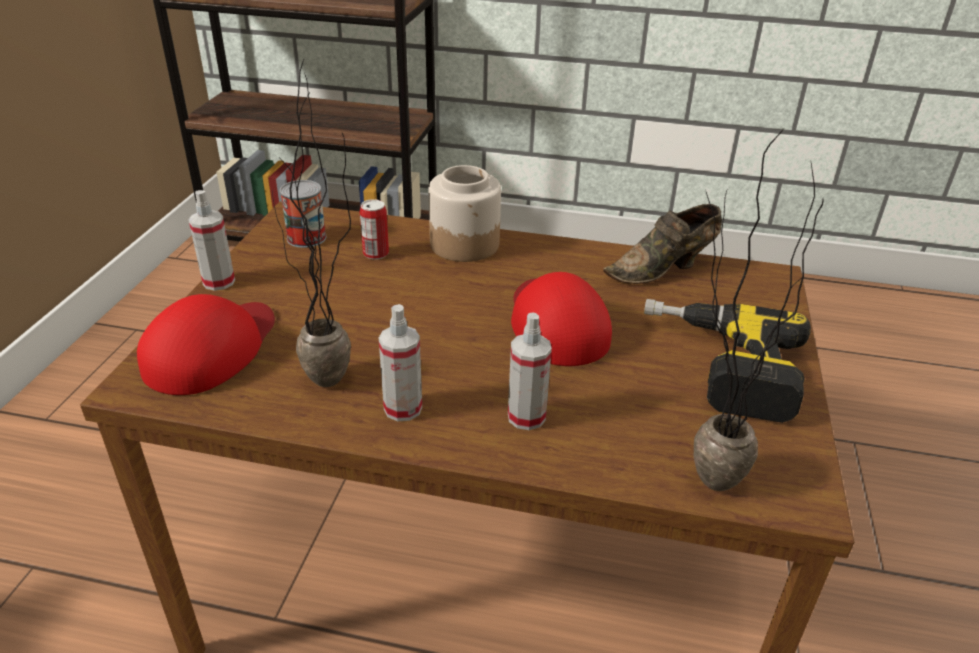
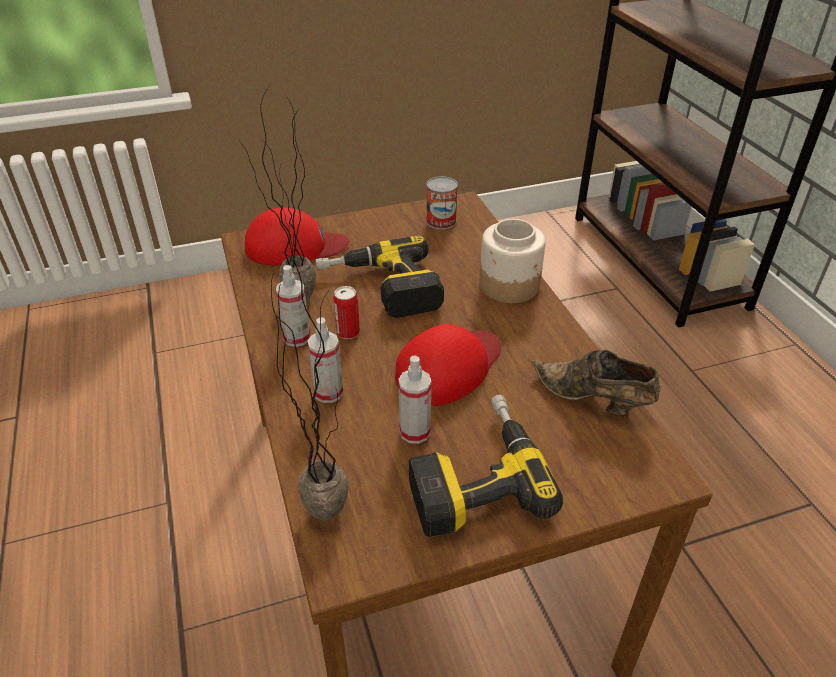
camera: 60 degrees right, 5 degrees up
(219, 282) = (360, 217): spray bottle -> spray bottle (415, 432)
(376, 254) = (453, 254): can -> can (348, 332)
(380, 318) = (381, 289): none -> power drill

